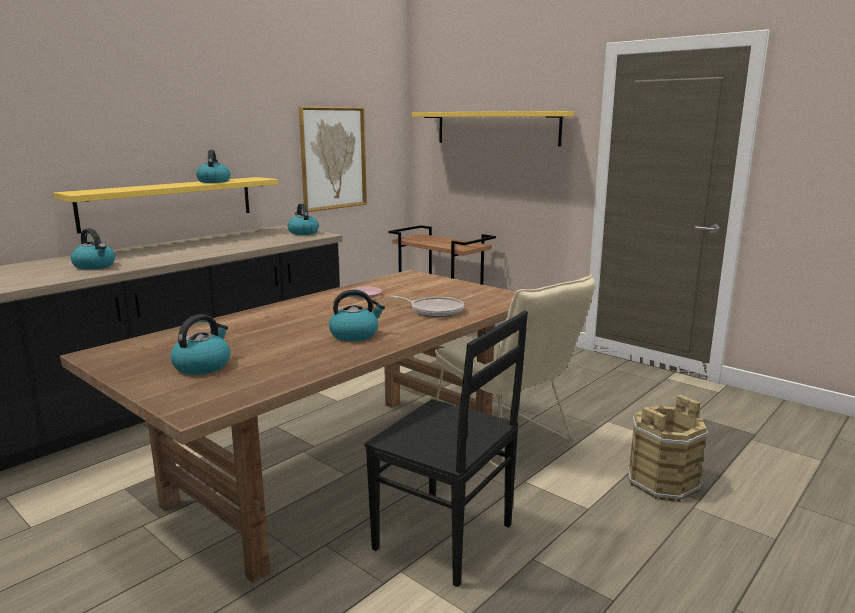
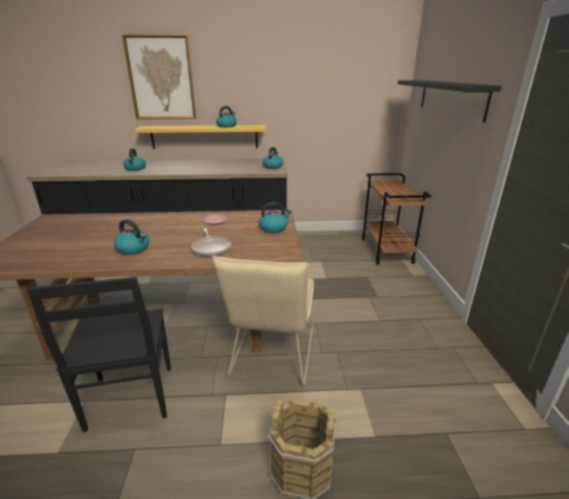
camera: 45 degrees right, 10 degrees up
(202, 366) = (47, 241): kettle -> kettle (273, 228)
(333, 158) = (330, 115): picture -> picture (161, 78)
(496, 128) = (451, 98): yellow shelf -> black shelf

